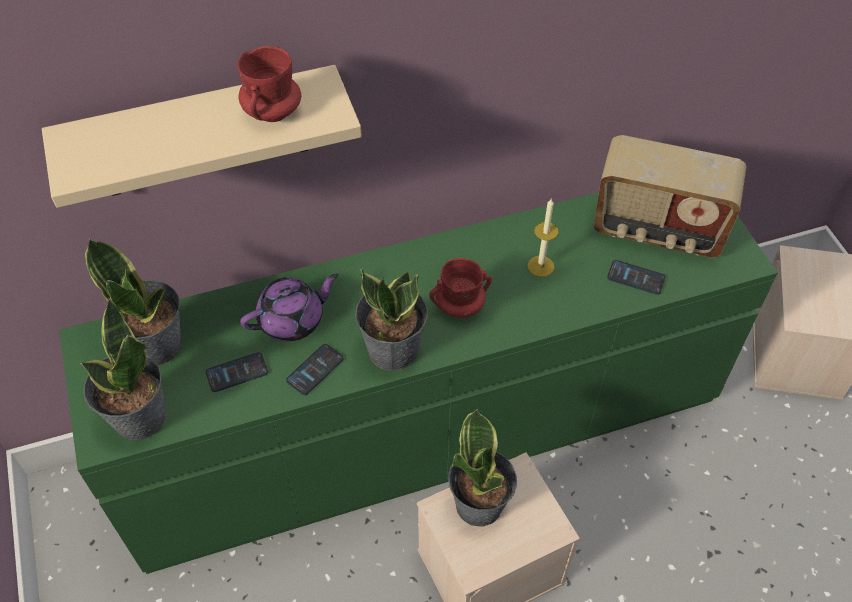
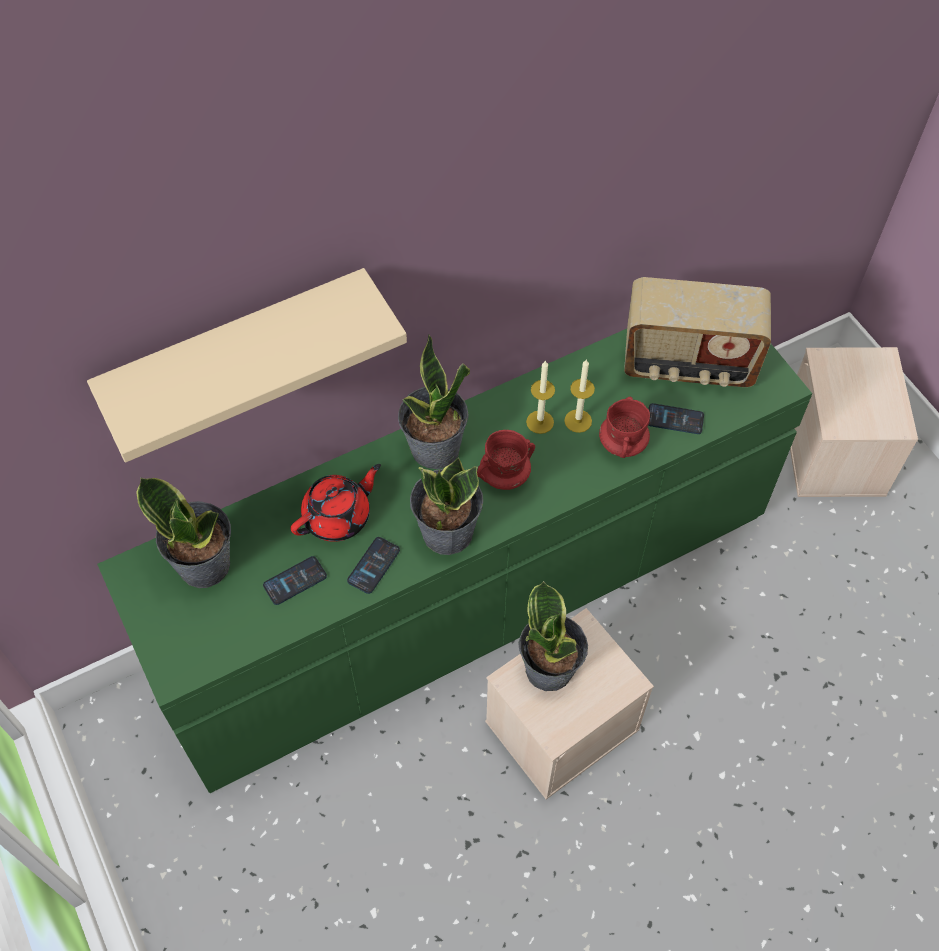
camera: 10 degrees left, 5 degrees up
(139, 418) = (207, 643): potted plant -> potted plant (434, 449)
(272, 111) = (315, 329): red mug -> red mug (622, 443)
(292, 320) = (338, 516): purple teapot -> red teapot
(503, 262) = (540, 422): none -> candle

